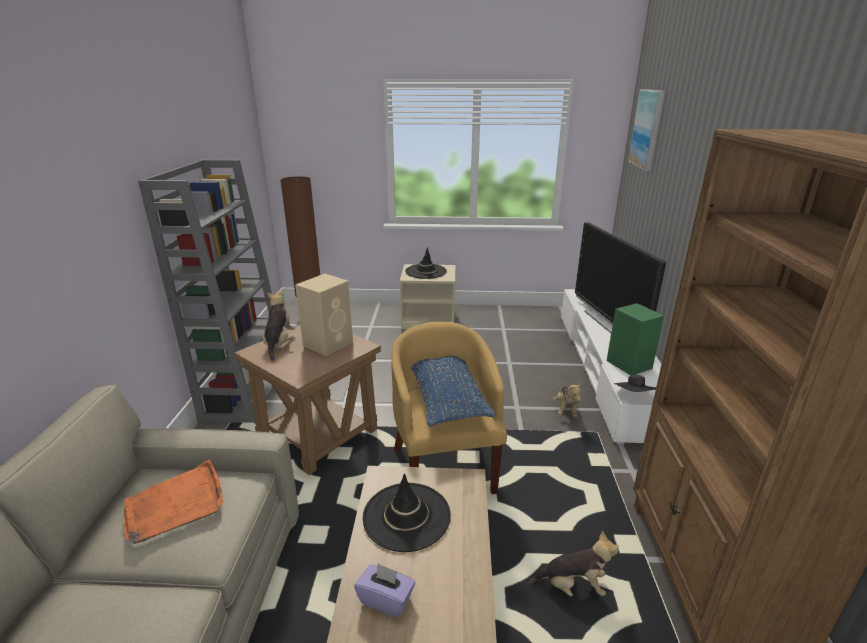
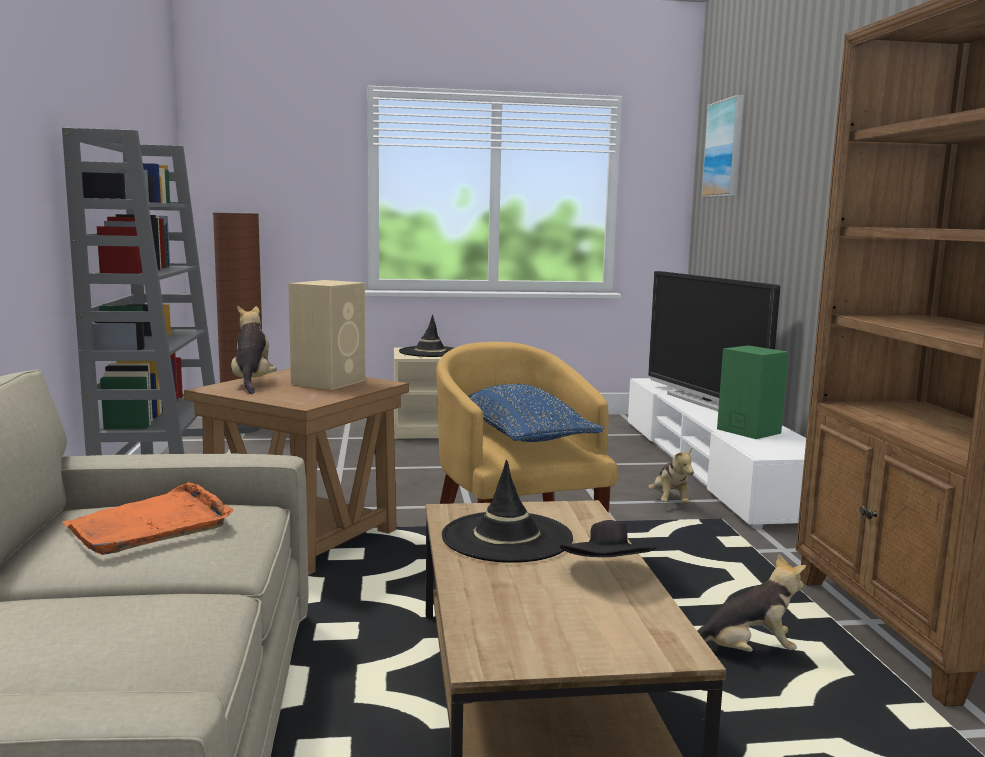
camera: 10 degrees left, 15 degrees down
(386, 599) = (514, 598): purple tissue box -> none
(634, 396) = (767, 453): black hat -> black hat (608, 574)

